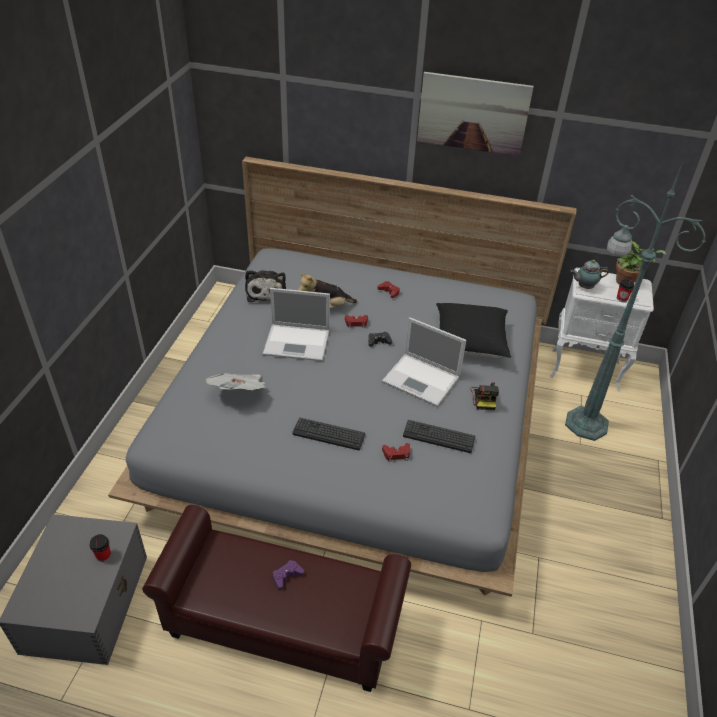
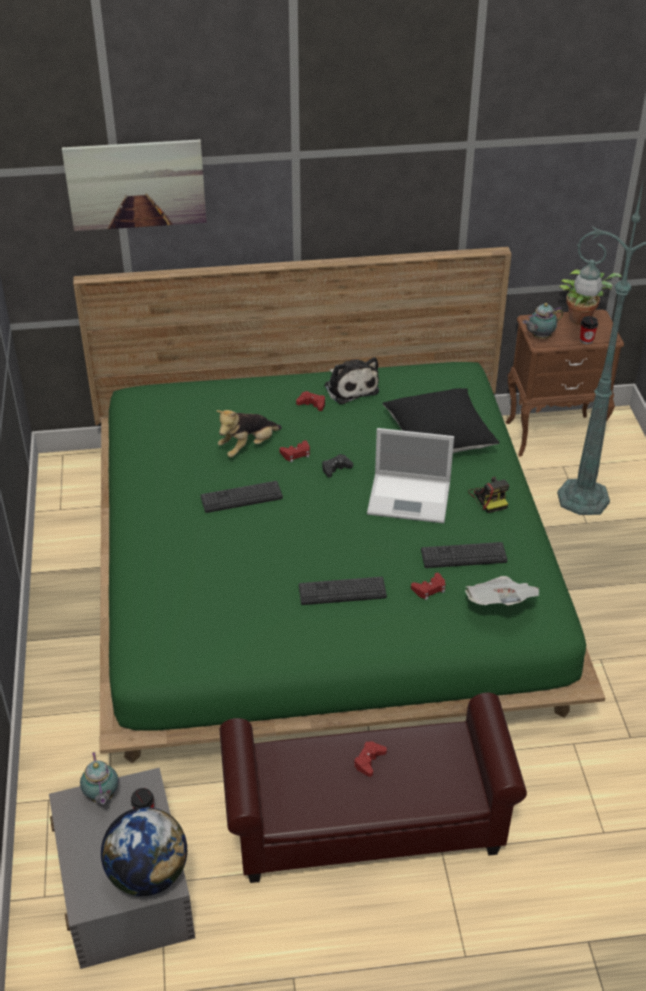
camera: 20 degrees left, 0 degrees up
(76, 603) = (148, 874): none -> globe
(84, 530) = (101, 797): none -> teapot
(239, 392) = (209, 577): newspaper -> newspaper (499, 605)
(266, 292) = (161, 446): plush toy -> plush toy (350, 387)
(287, 576) = (369, 761): purple game controller -> red game controller
(298, 342) = (241, 497): laptop -> keyboard
(355, 422) = (323, 578): grey bed -> green bed
(473, 114) = (368, 163): picture -> picture (136, 184)
(585, 370) = (553, 435): white nightstand -> brown nightstand

